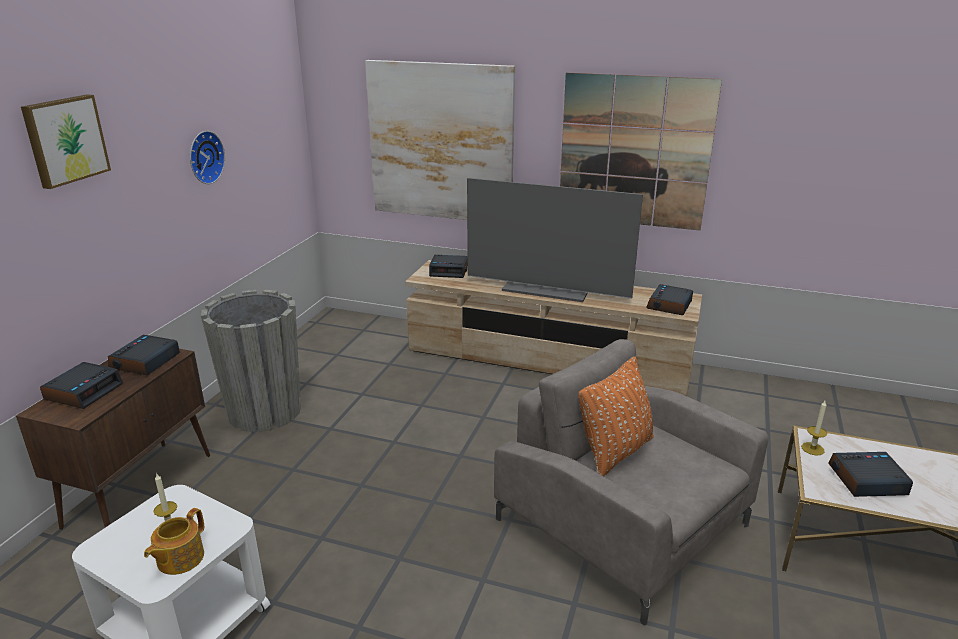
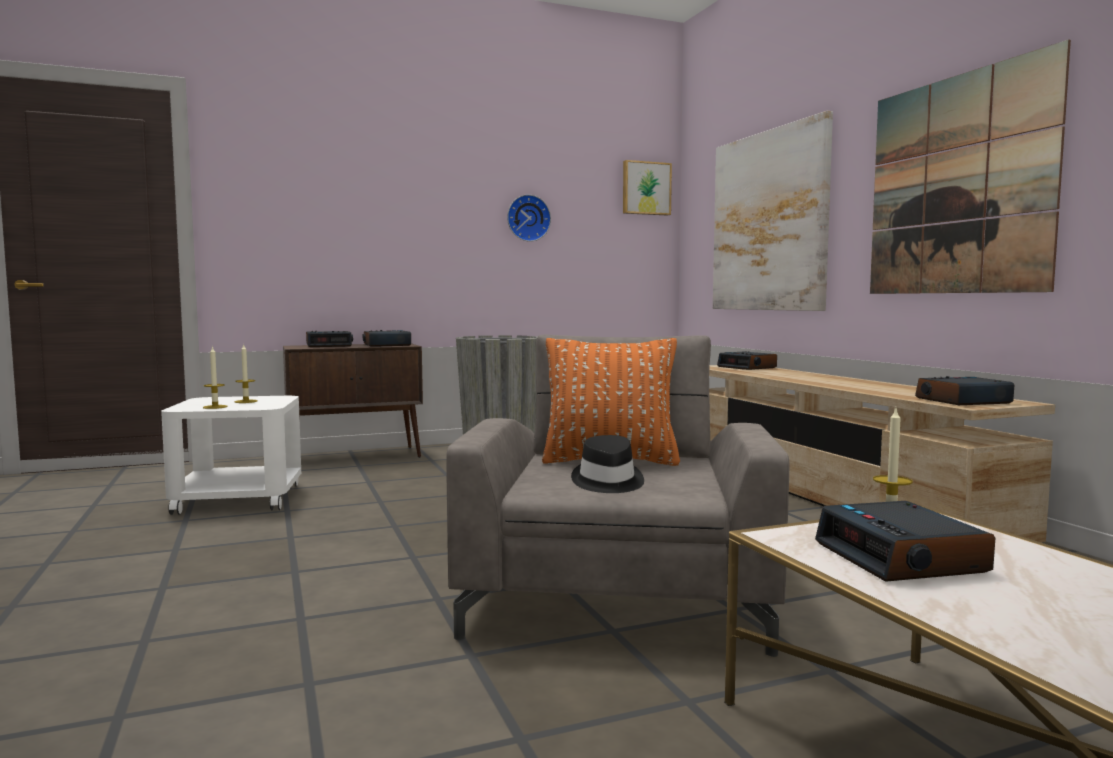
camera: 50 degrees right, 20 degrees down
(65, 140) = (387, 166): picture -> picture (645, 188)
(179, 559) = (215, 407): teapot -> candle
(548, 289) = (823, 380): television -> none
(669, 481) = (607, 482): none -> black hat
(866, 481) = (902, 558): alarm clock -> alarm clock turned 150 degrees counterclockwise

